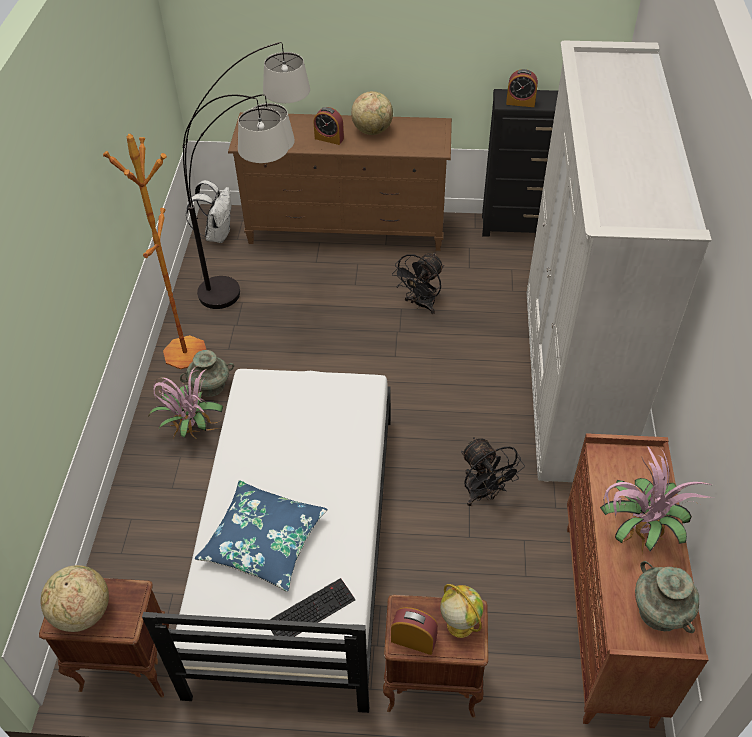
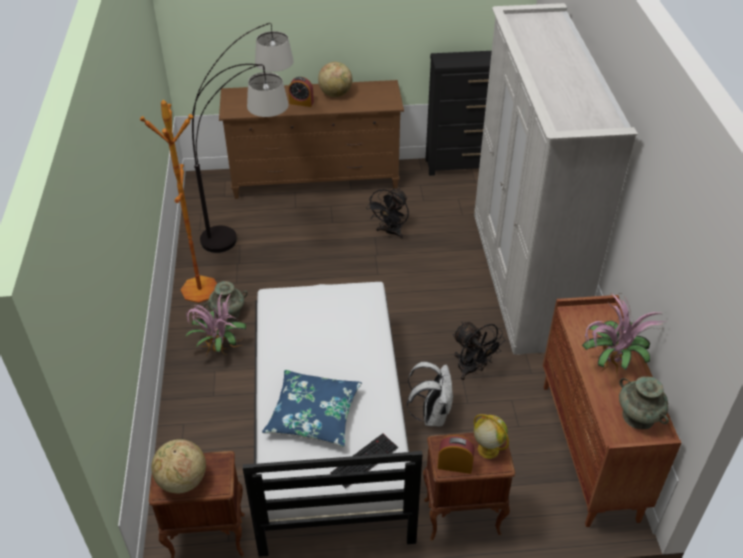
camera: 10 degrees left, 5 degrees down
(217, 234) = (206, 194): white backpack -> white backpack (431, 414)
(520, 102) = (454, 62): alarm clock -> none

